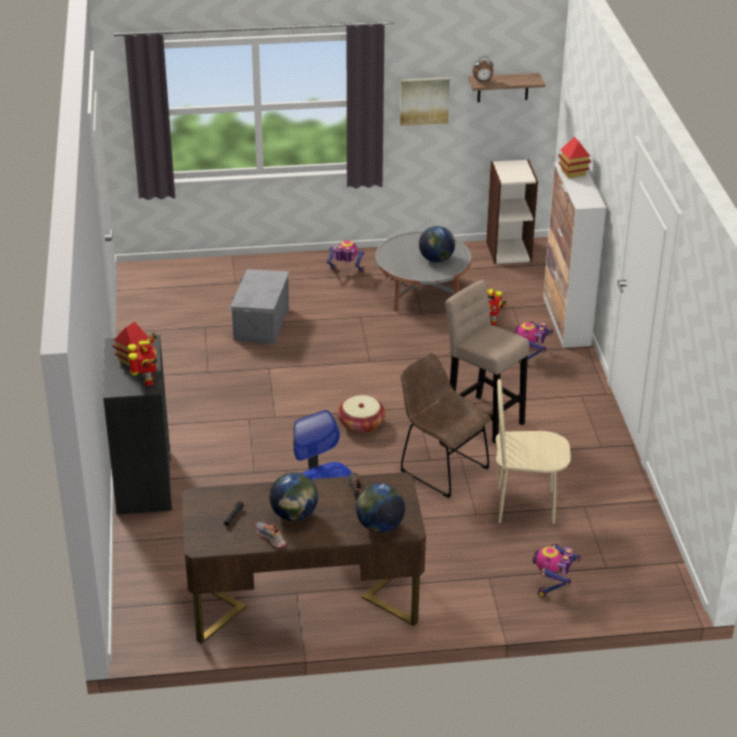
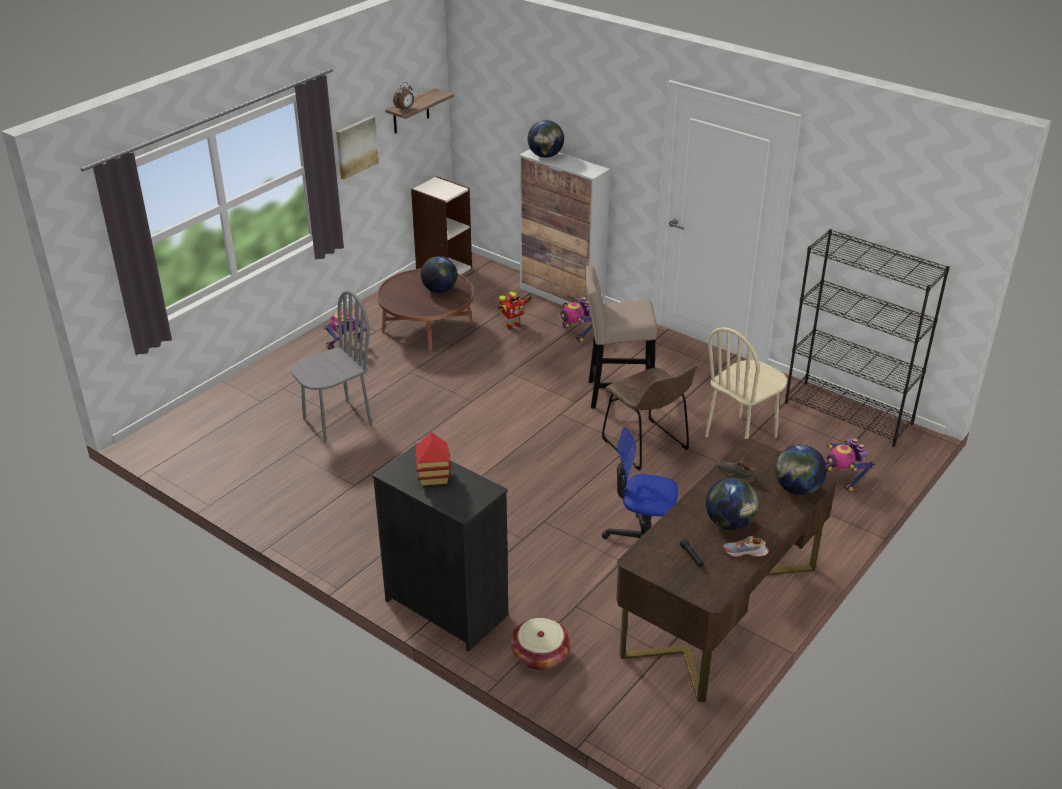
camera: 45 degrees left, 0 degrees up
(147, 381) = (476, 486): toy robot -> none
(260, 323) = (337, 421): grey storage box -> grey chair
(361, 424) = (542, 451): basket -> basket (540, 655)
(422, 291) = (427, 328): grey coffee table -> brown coffee table
(440, 468) = (647, 447): brown chair -> brown chair turned 120 degrees counterclockwise
(573, 173) = (545, 156): toy house -> globe
(649, 545) = (849, 413): none -> black bookcase

